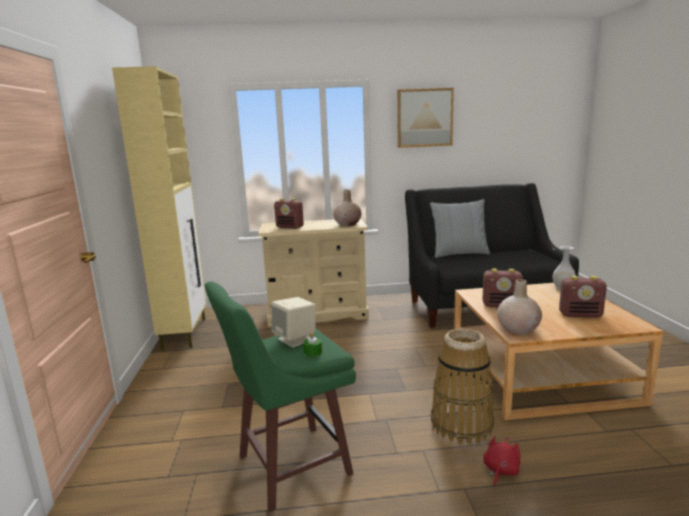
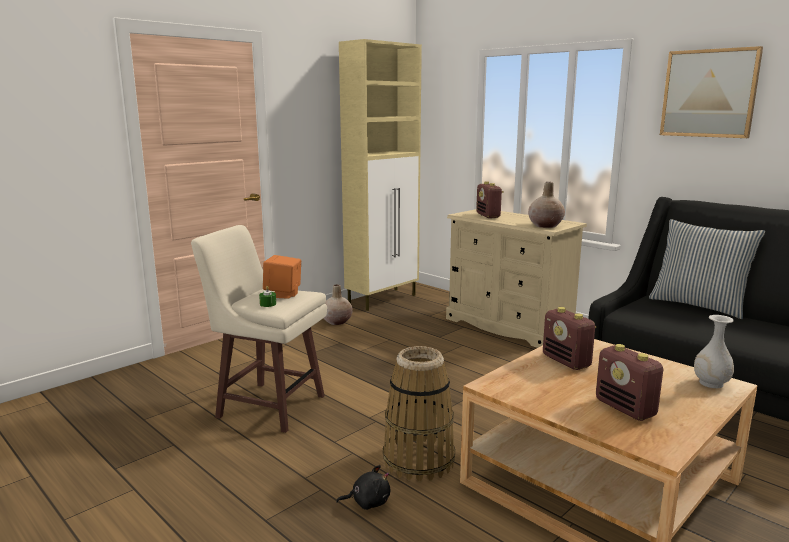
camera: 50 degrees right, 0 degrees up
(290, 466) = (269, 405): green stool -> beige stool
(295, 339) = (283, 294): beige speaker -> orange speaker
(500, 471) = (368, 502): red plush toy -> black plush toy
(518, 329) = (509, 382): beige vase -> beige vase (337, 321)

